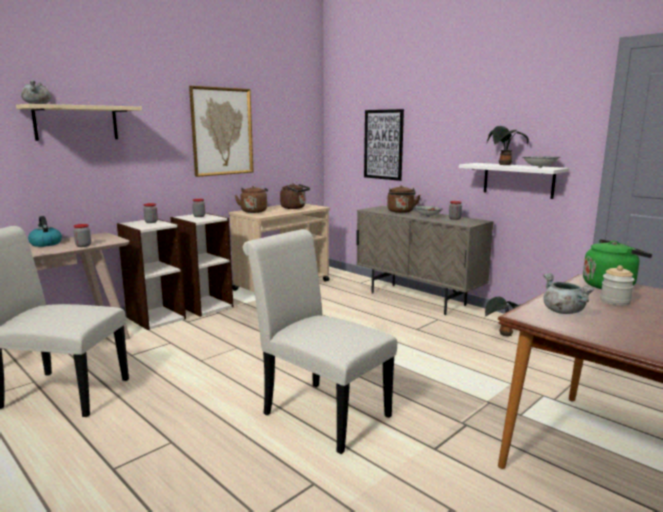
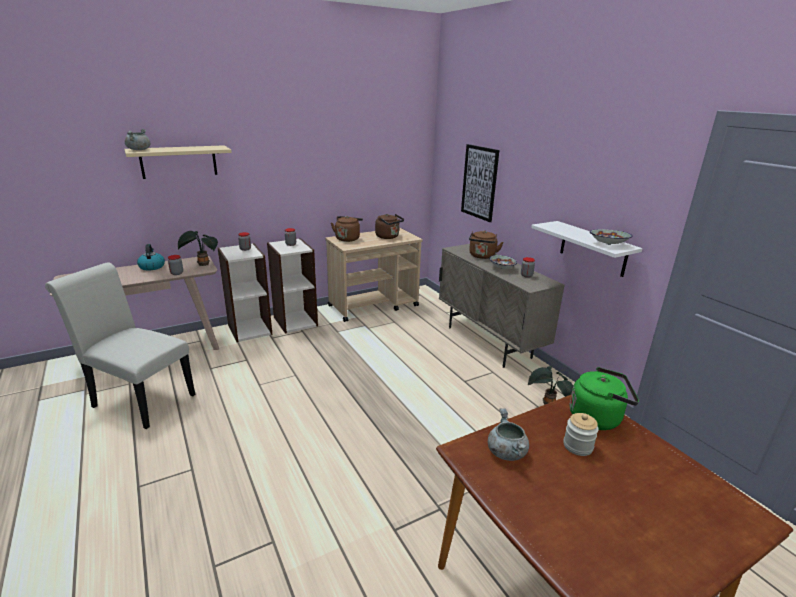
camera: 15 degrees right, 10 degrees up
(222, 131) = (320, 163): picture -> none
(319, 412) = (321, 464): white chair -> none
(504, 165) = (576, 233): potted plant -> potted plant (202, 265)

